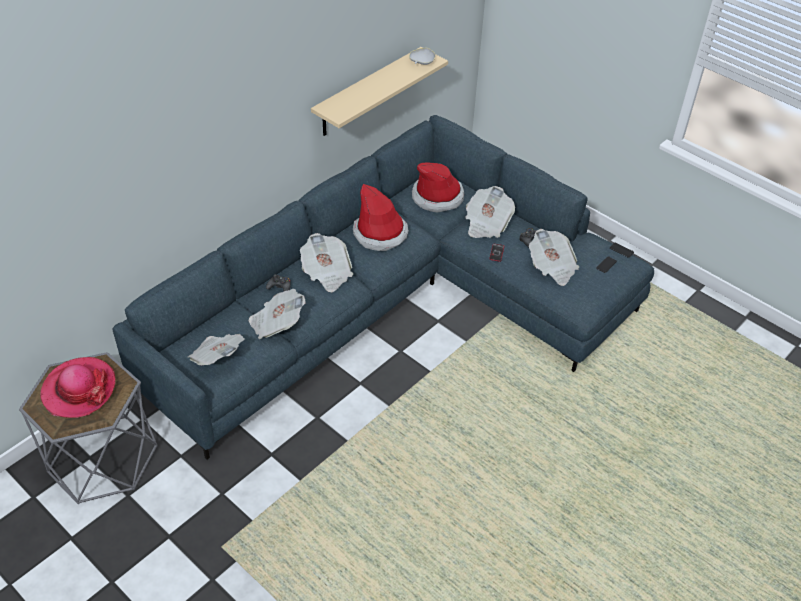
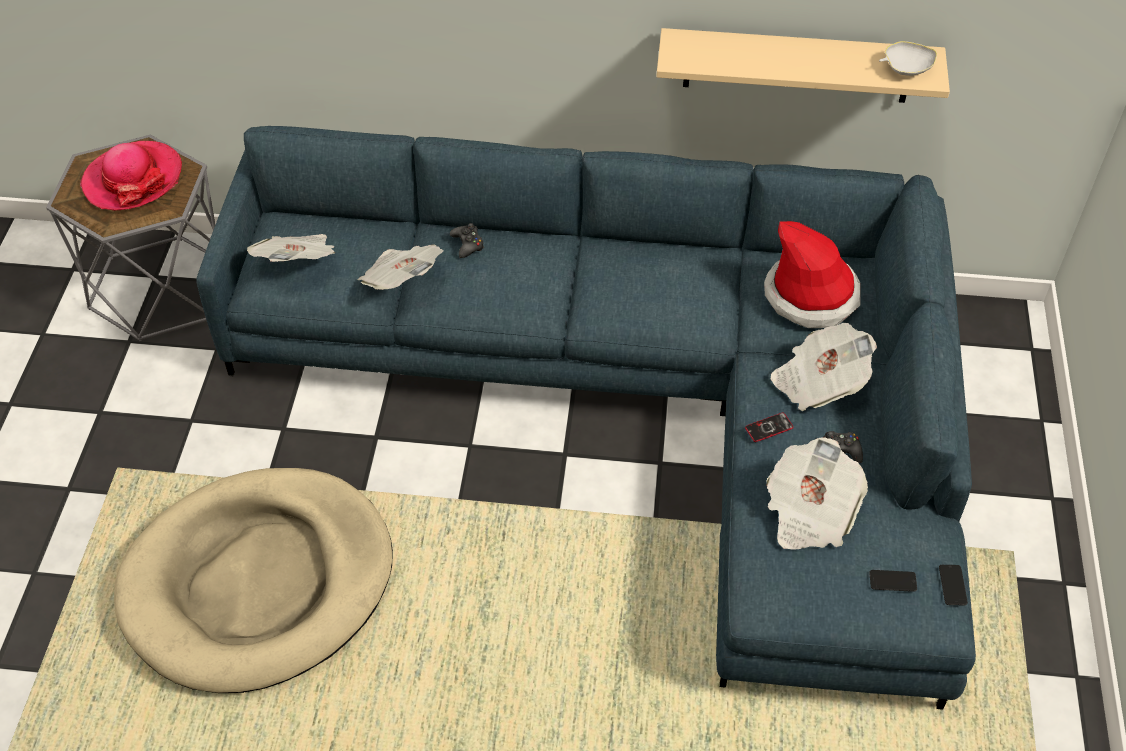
camera: 55 degrees right, 5 degrees up
(327, 273) = (536, 273): newspaper -> none
(365, 517) = (259, 583): none -> beige dog bed
(380, 234) = (666, 280): hat -> none

